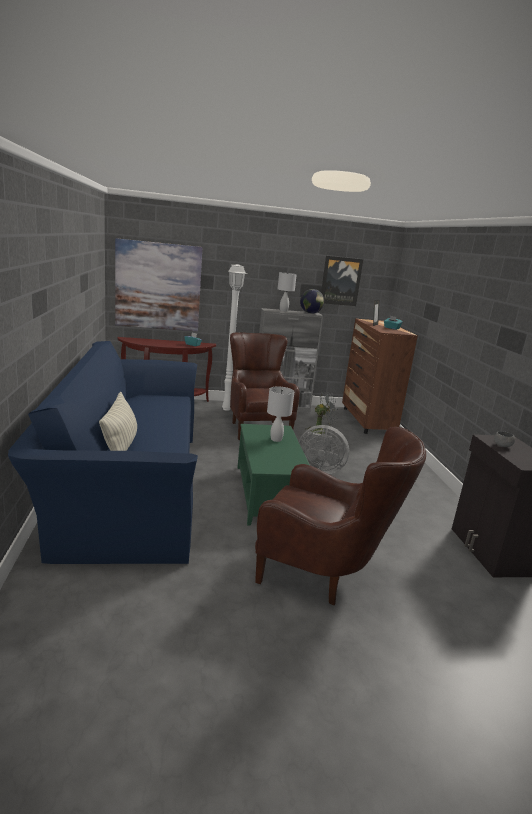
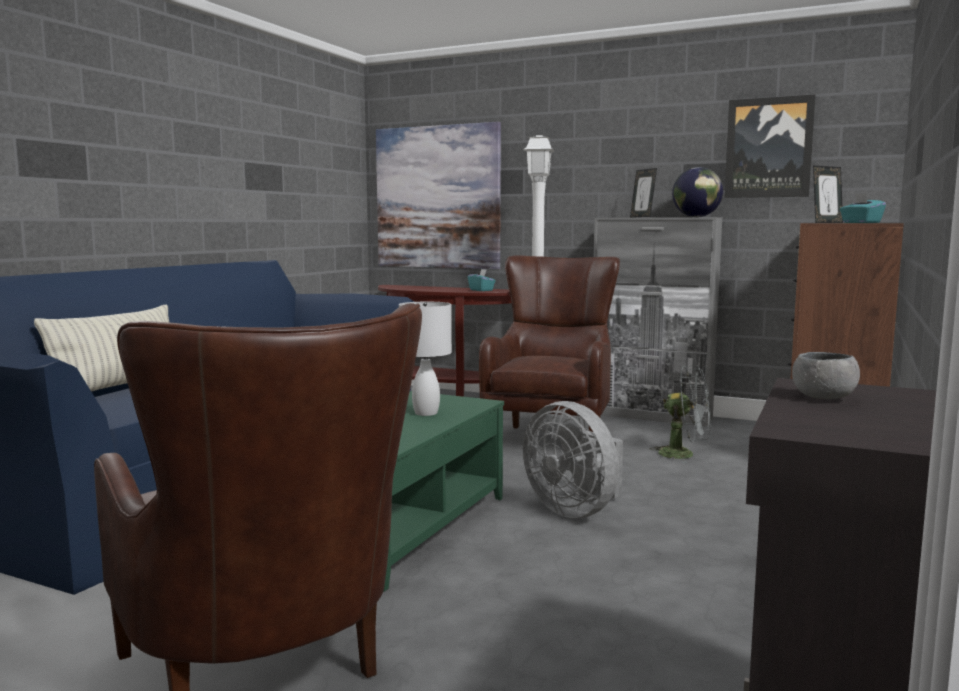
camera: 35 degrees right, 10 degrees down
(284, 310) = (642, 217): white table lamp -> picture frame

